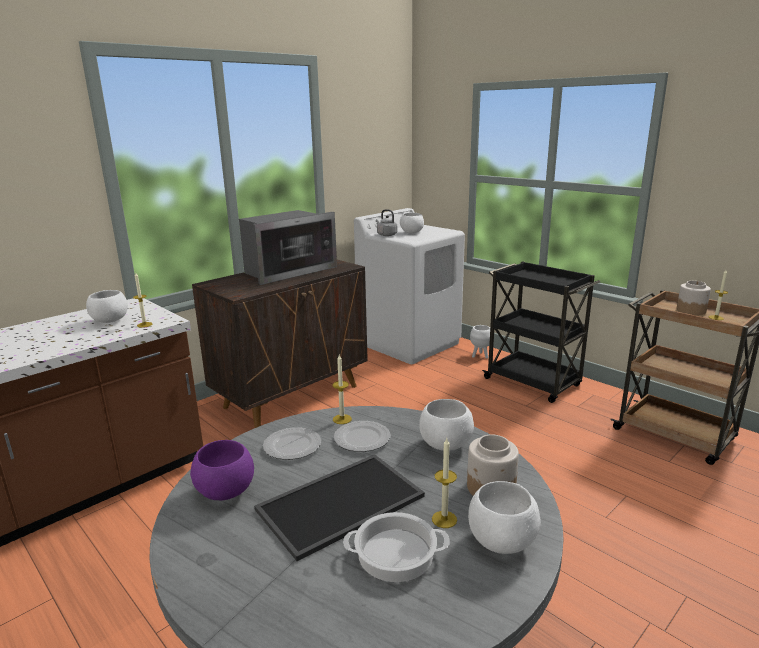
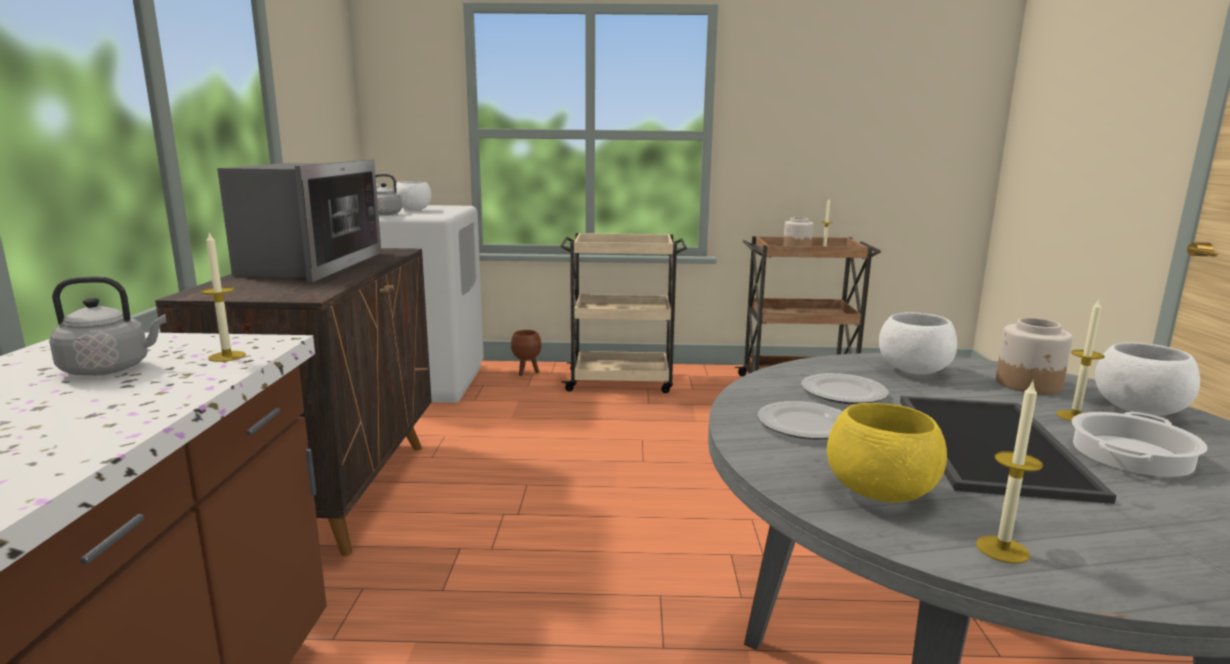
camera: 45 degrees left, 5 degrees down
(110, 321) = (111, 369): white bowl -> grey kettle
(225, 492) = (880, 494): purple bowl -> yellow bowl
(342, 419) = (774, 386): candle -> candle (1002, 549)
(480, 356) = (527, 372): white planter -> brown planter
(533, 383) = (622, 381): black cart -> beige cart

